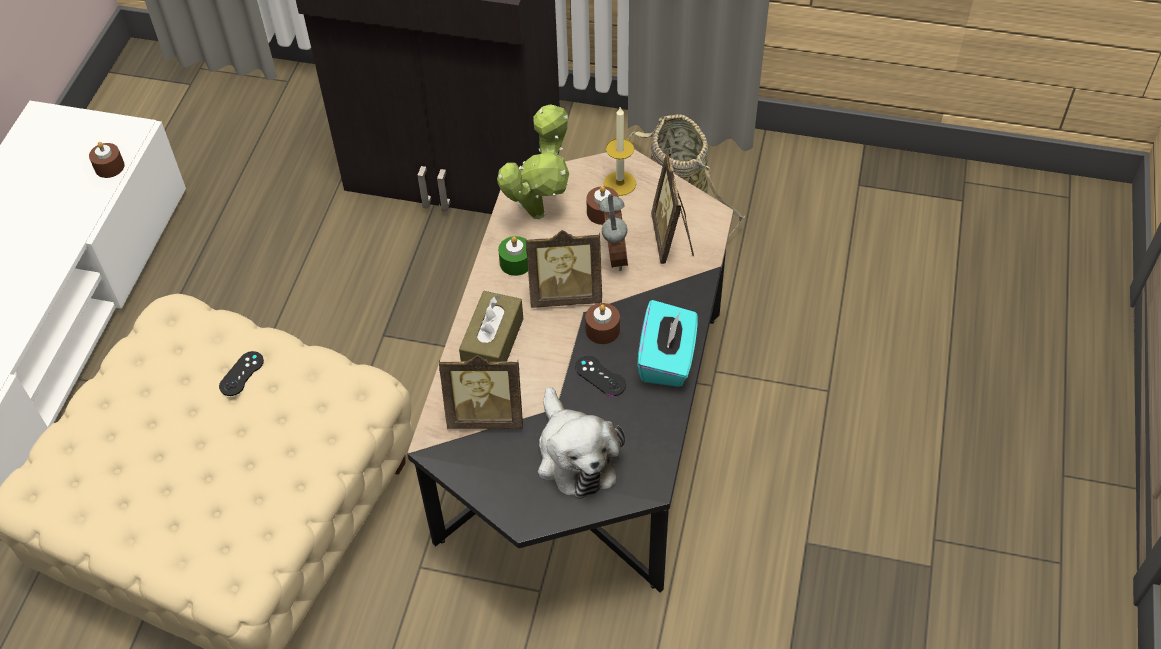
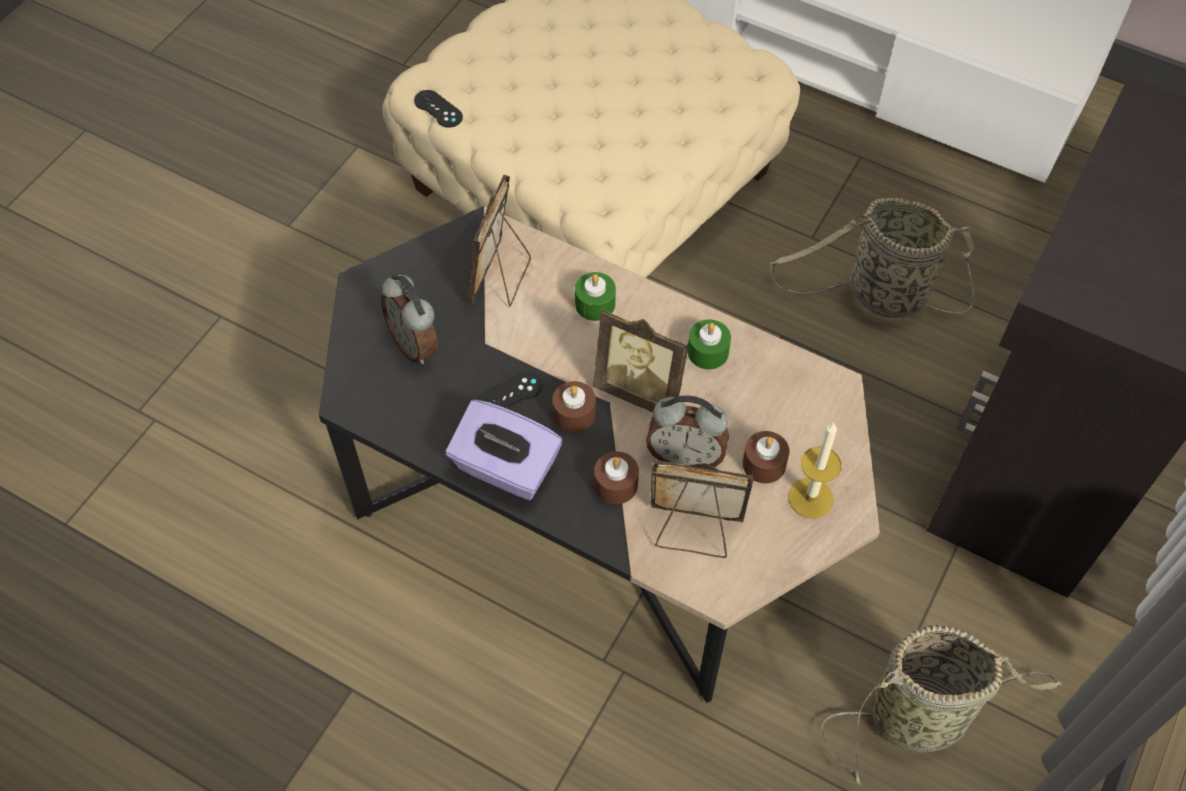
camera: 105 degrees right, 5 degrees up
(109, 167) = (1009, 56): brown candle -> brown candle (616, 484)
(241, 374) = (661, 116): black game controller -> black game controller (438, 109)
(326, 278) = (880, 296): none -> basket
(493, 343) = (595, 304): brown tissue box -> green candle
(540, 209) = (788, 396): potted plant -> none
(565, 294) = (642, 390): picture frame -> picture frame turned 75 degrees counterclockwise
(575, 456) = (415, 344): plush toy -> alarm clock
(667, 360) = (505, 468): turquoise tissue box -> purple tissue box

